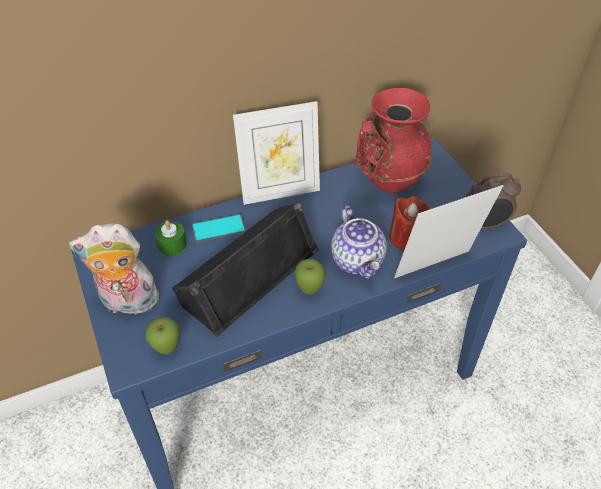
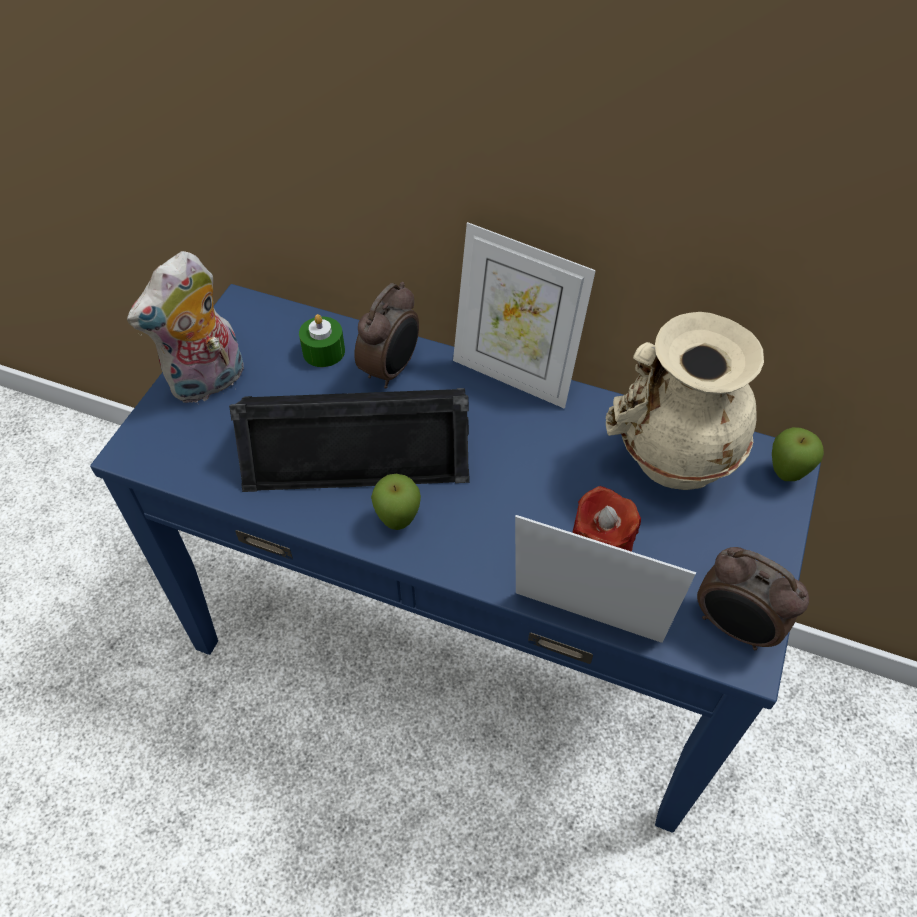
camera: 45 degrees right, 5 degrees up
(127, 303) = (208, 383): plush toy -> plush toy turned 90 degrees counterclockwise
(167, 349) = (184, 463): apple -> apple (785, 474)
(219, 228) = (391, 369): phone -> alarm clock
(358, 260) = (499, 534): teapot -> none
(387, 181) = (670, 461): red vase -> beige vase

